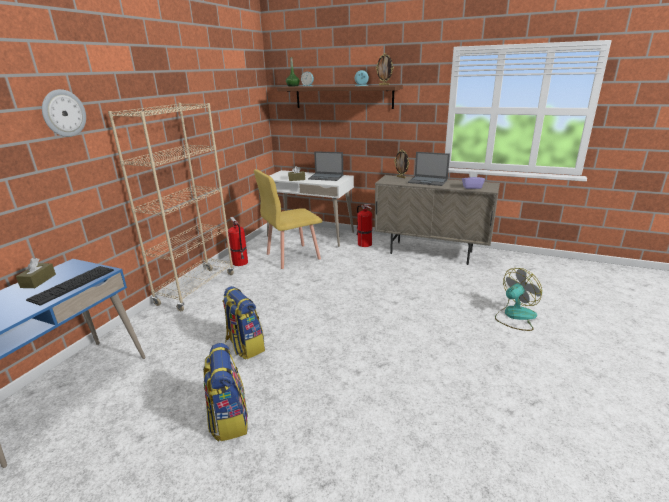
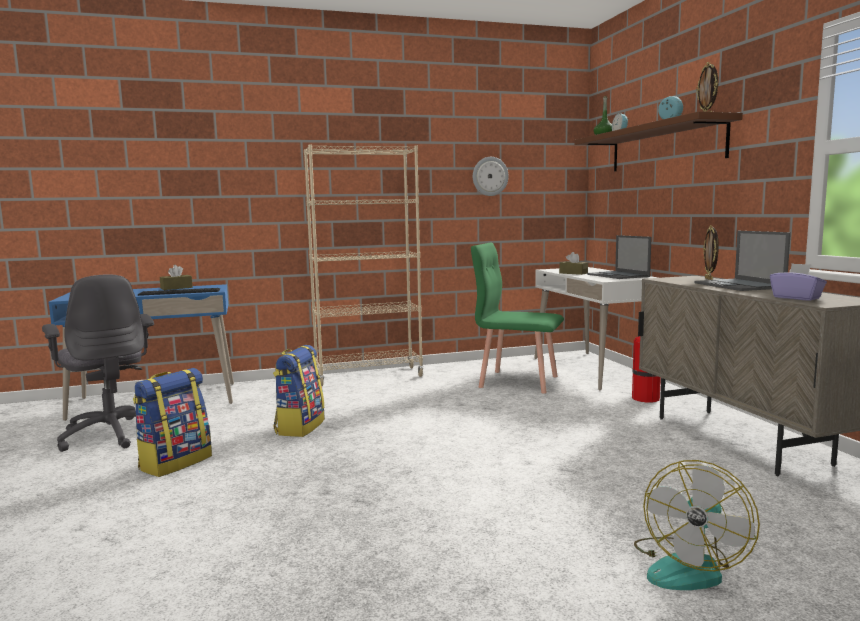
camera: 50 degrees right, 15 degrees down
(63, 113) = (258, 147): wall clock -> wall clock (490, 176)
(106, 441) = (112, 434): none -> grey office chair
(240, 263) = (452, 370): fire extinguisher -> none
(292, 256) = (518, 381): yellow chair -> green chair
(515, 316) = (688, 566): fan -> fan turned 105 degrees clockwise

